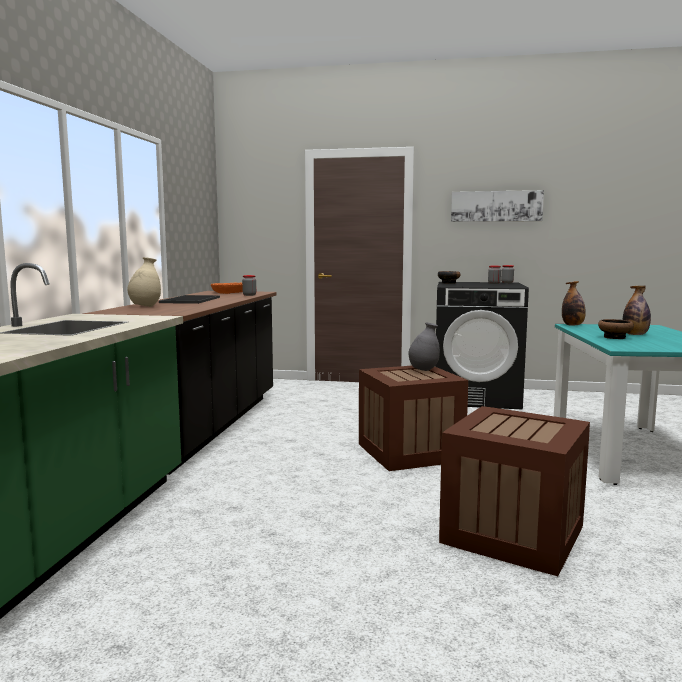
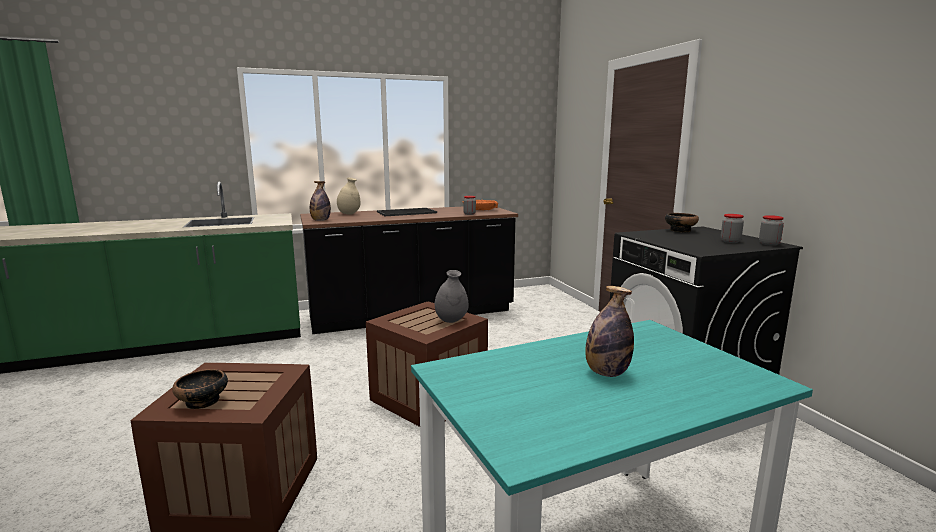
camera: 60 degrees right, 5 degrees up
(496, 206) = (791, 118): picture -> none
(573, 325) = (649, 329): bottle -> bottle (320, 220)
(615, 337) = (549, 361): bowl -> bowl (203, 402)

